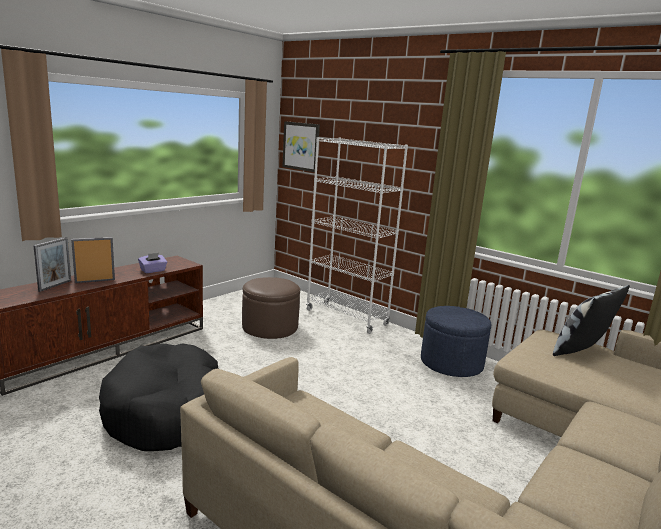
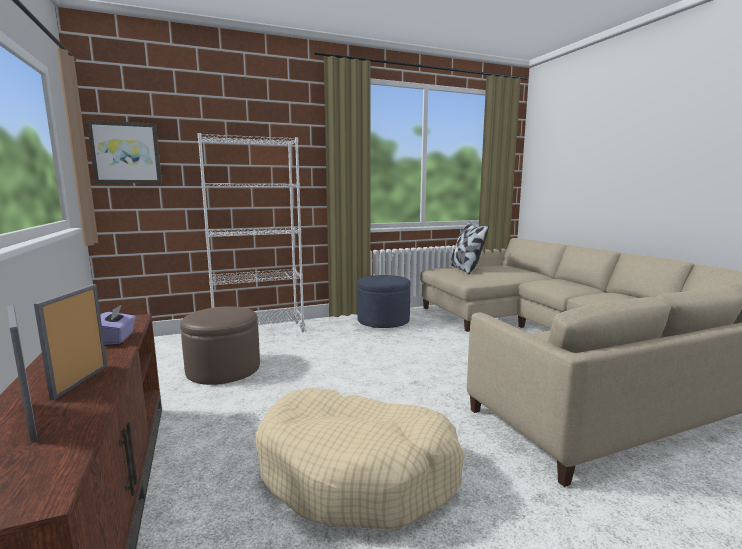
camera: 60 degrees left, 5 degrees down
(167, 412) = (358, 472): black dog bed -> beige dog bed

